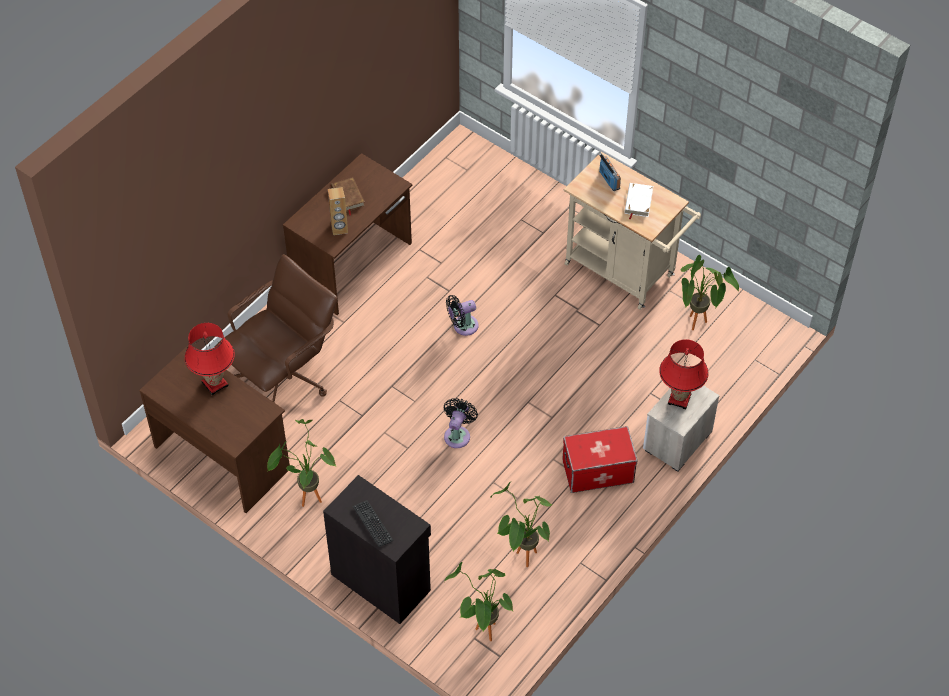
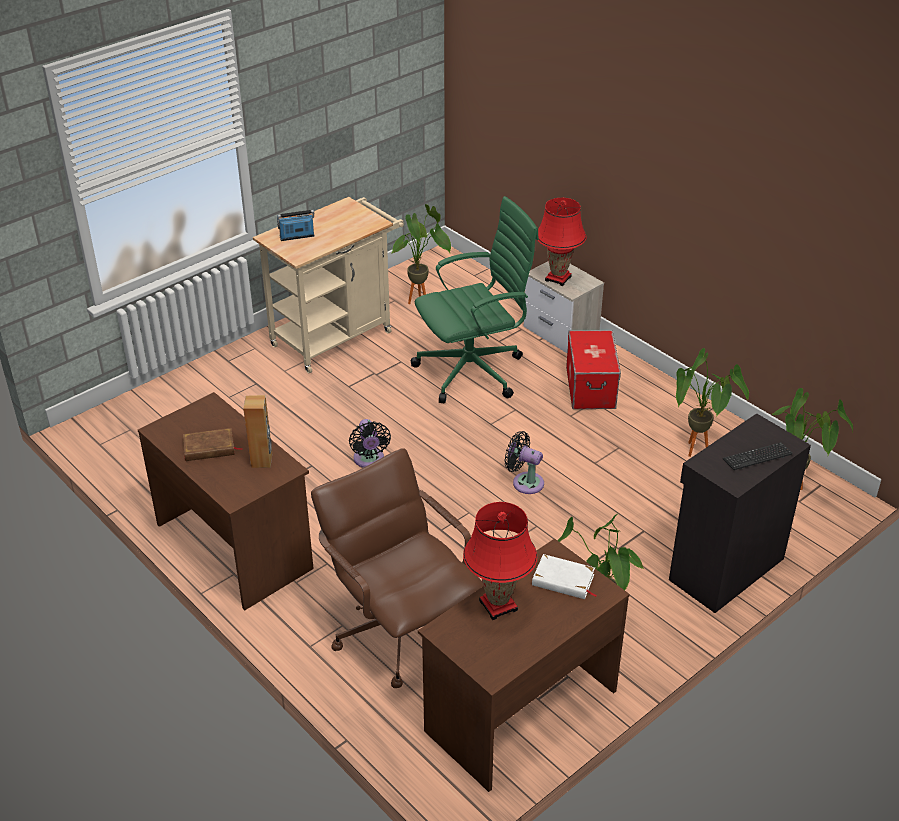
camera: 80 degrees left, 15 degrees down
(599, 379) = (473, 371): none -> green office chair
(638, 202) = (336, 224): white book -> white book (563, 580)

